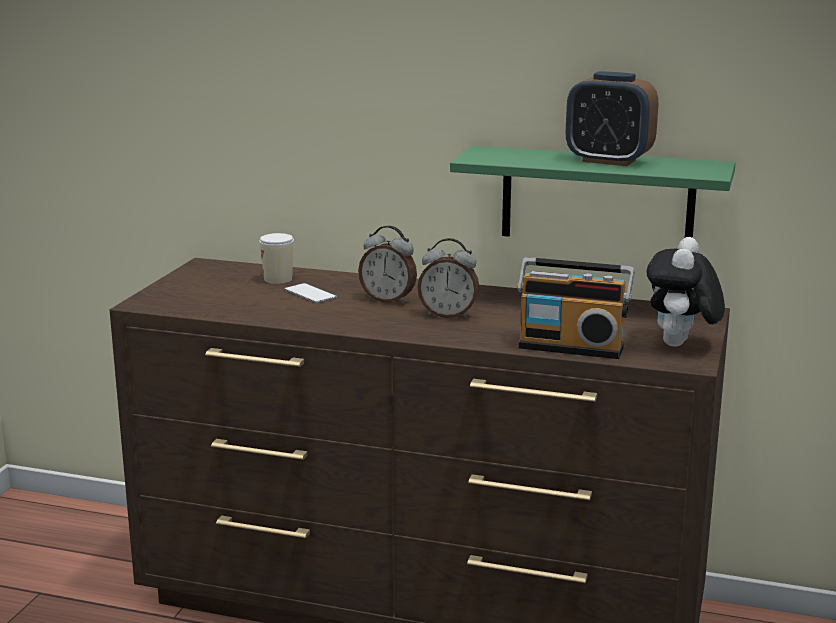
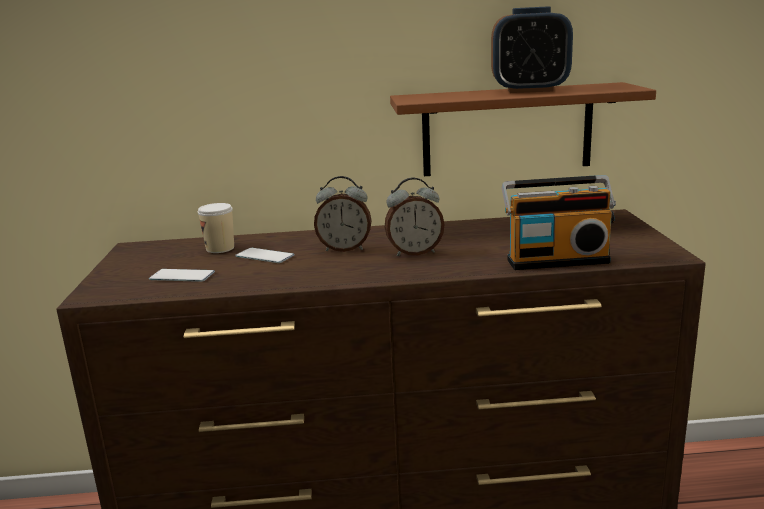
camera: 20 degrees left, 0 degrees up
(225, 299) = (182, 276): none -> phone
(597, 198) = (507, 130): green shelf -> brown shelf
(680, 345) = (638, 243): plush toy -> none

